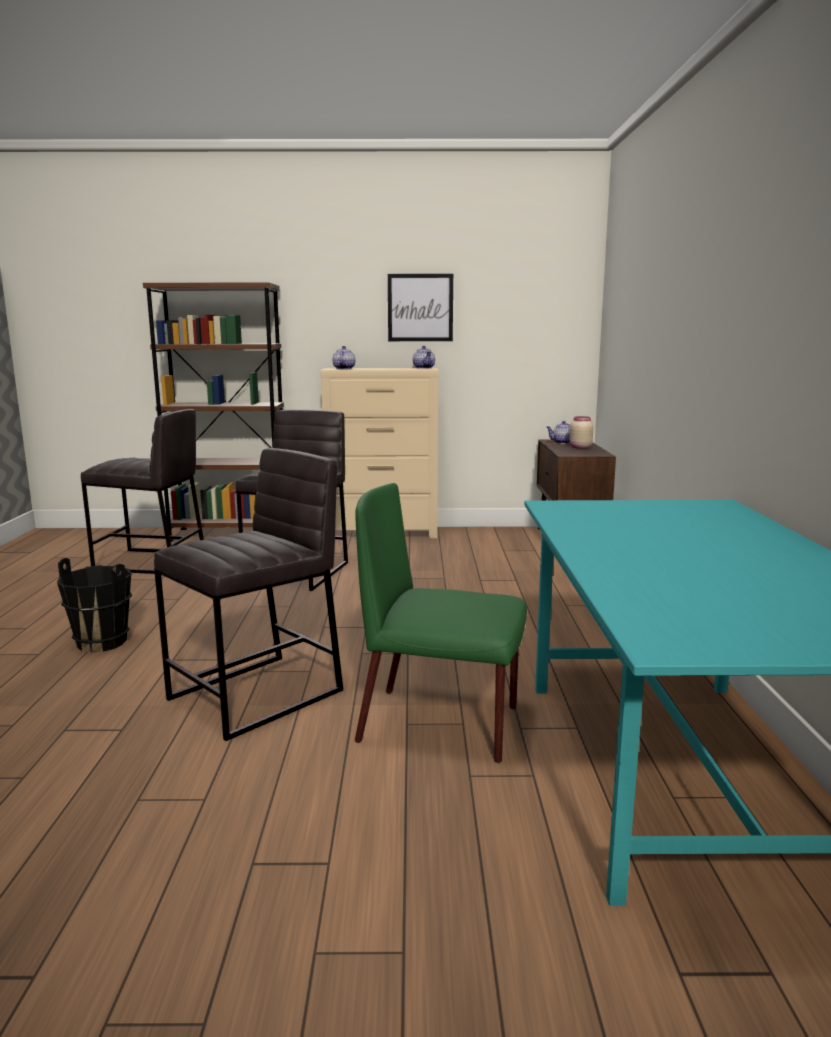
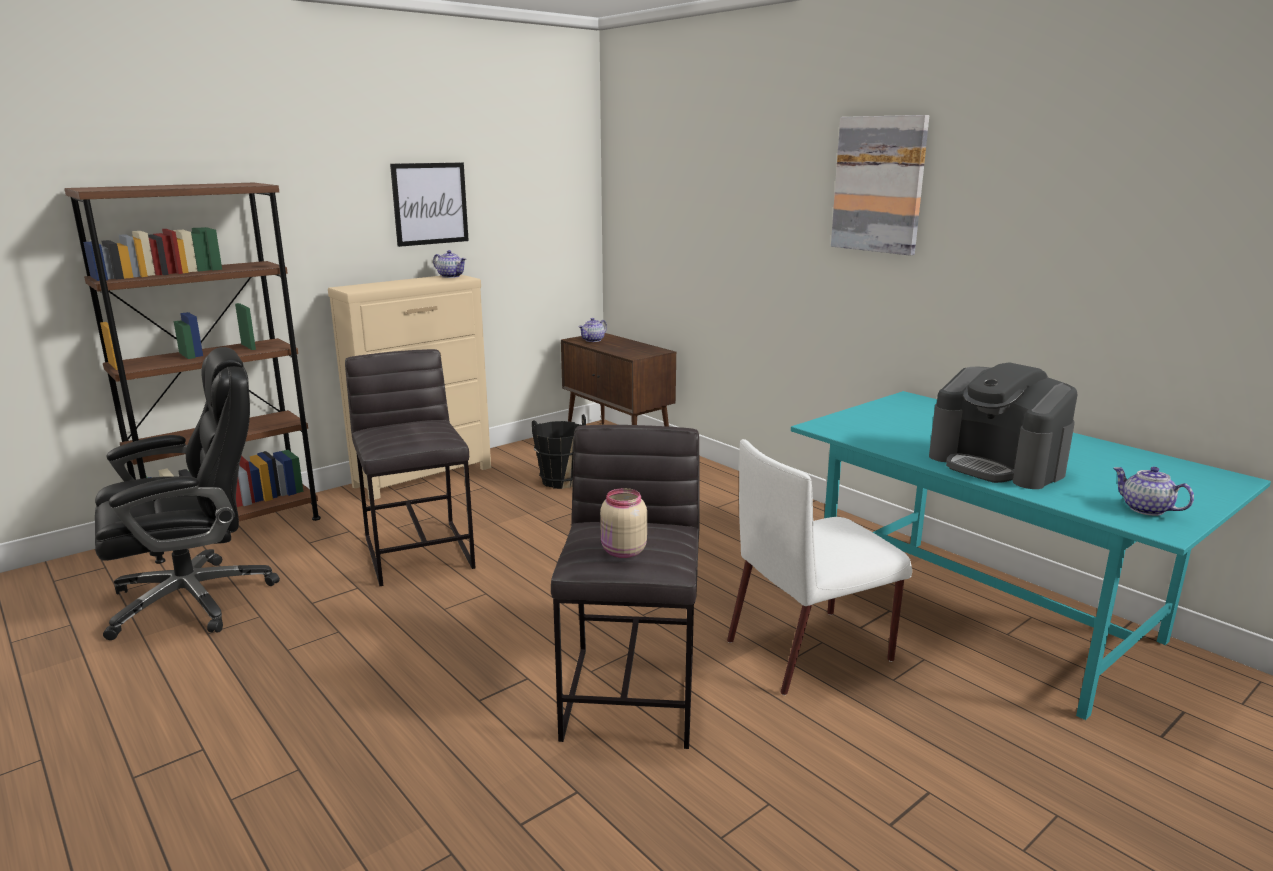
camera: 40 degrees left, 5 degrees up
(102, 642) = (354, 719): black bucket -> black bucket (560, 481)
(151, 562) = (196, 599): grey stool -> black office chair
(343, 368) = (366, 288): teapot -> teapot (1145, 509)
(442, 724) = (811, 650): green chair -> white chair
(580, 447) = (623, 345): beige jar -> beige jar (623, 552)
(643, 559) = (997, 465): none -> coffee machine
(733, 253) = (879, 184): none -> picture

